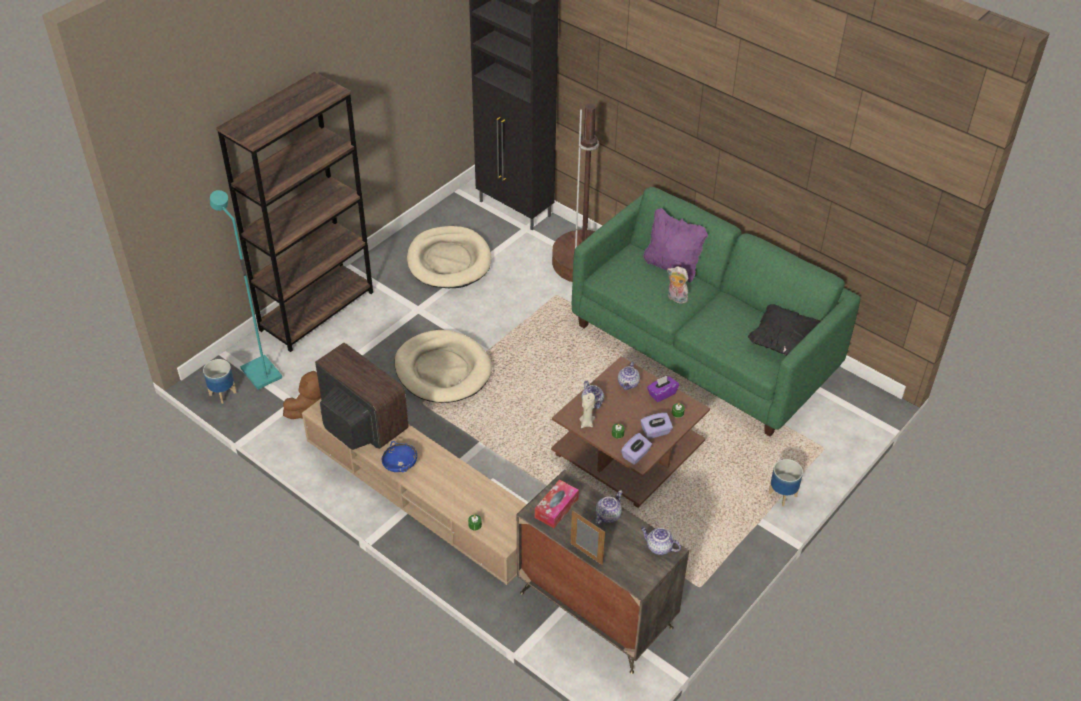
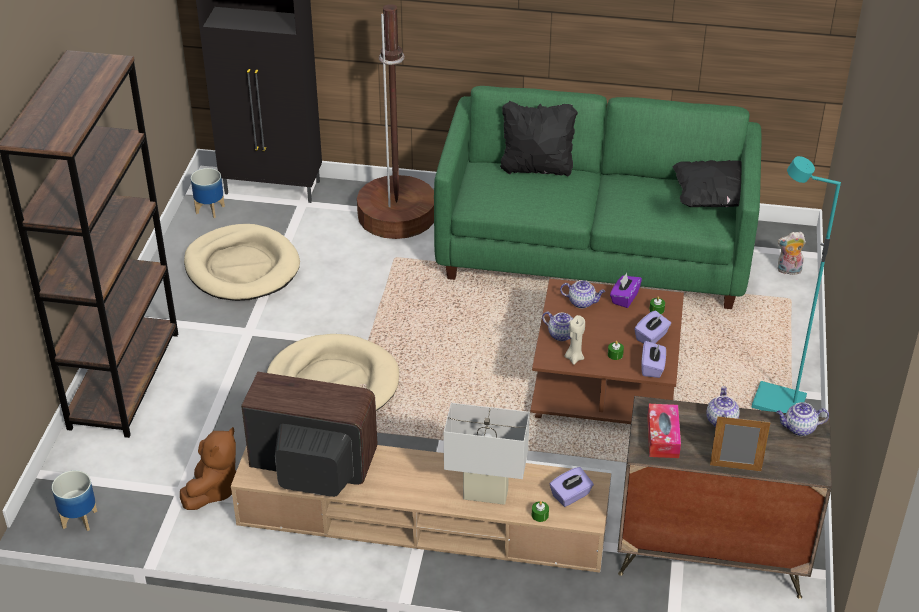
camera: 30 degrees left, 5 degrees down
(260, 374) = (110, 477): turquoise floor lamp -> turquoise floor lamp (777, 404)
(400, 465) = (400, 491): blue bowl -> none
(452, 493) = (485, 494): none -> white table lamp
(507, 521) = (571, 495): none -> purple tissue box
(628, 384) = (582, 302): teapot -> teapot turned 60 degrees counterclockwise
(672, 267) = (537, 168): purple pillow -> black pillow
(676, 298) = (568, 196): plush toy -> plush toy (788, 271)
(782, 495) = (791, 359): planter -> planter (210, 210)

